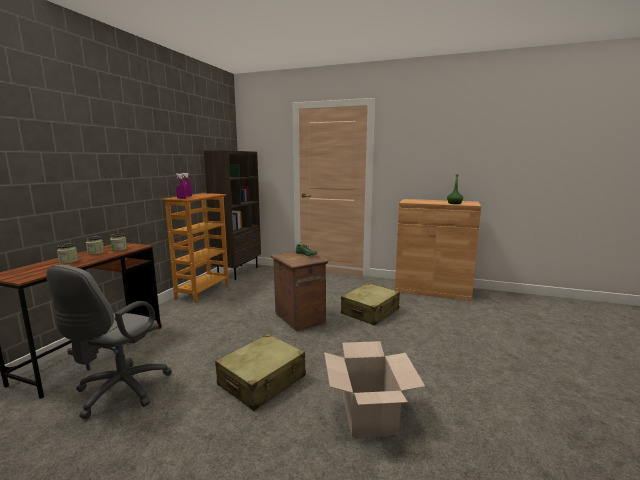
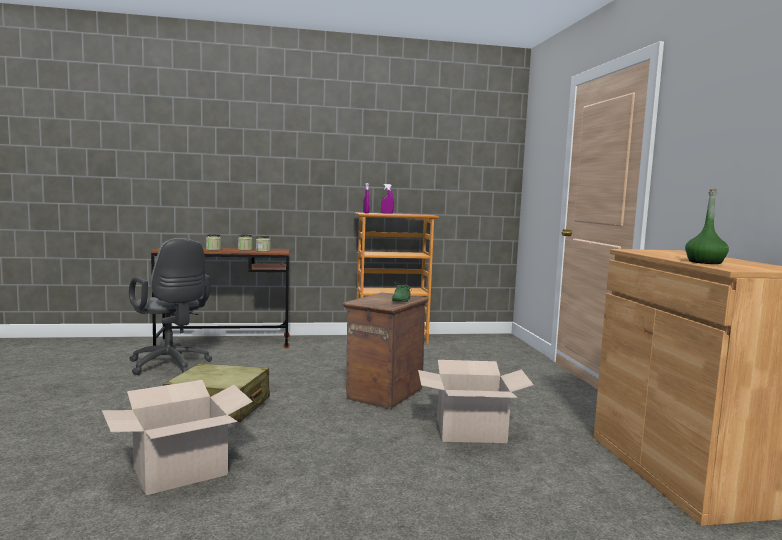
camera: 60 degrees right, 5 degrees down
(119, 392) = (171, 366): grey office chair -> grey office chair turned 120 degrees counterclockwise
(238, 272) = (475, 338): brown bookcase -> none
(370, 312) = (471, 431): beige suitcase -> cardboard box

